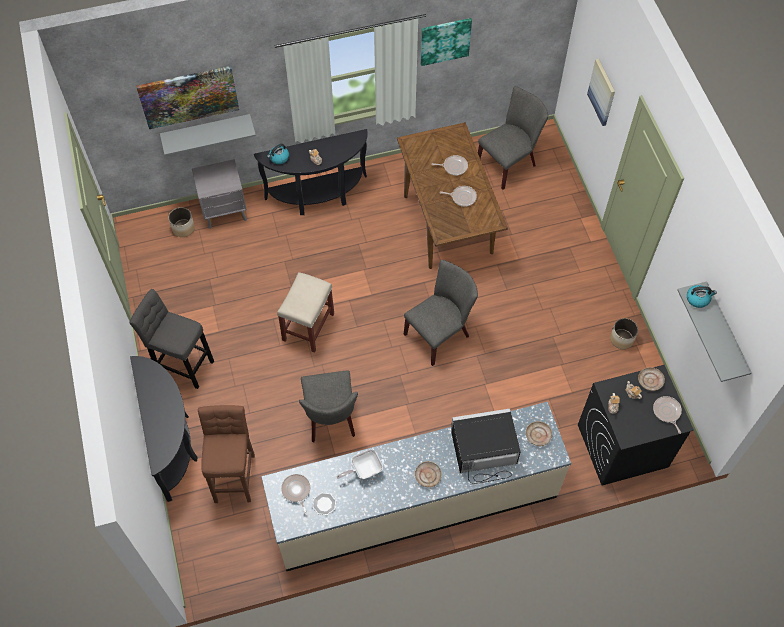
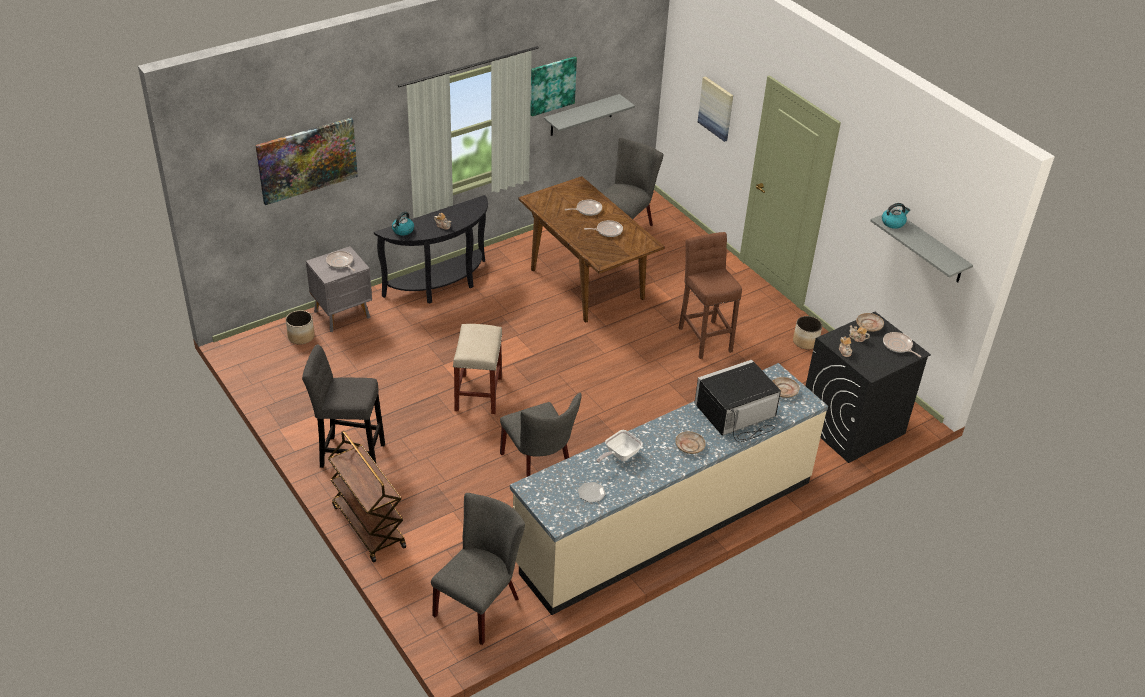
camera: 20 degrees left, 20 degrees down
(173, 442) = (368, 526): black console table -> brown cart
(206, 131) = (322, 208): grey shelf -> grey shelf (581, 115)
(234, 475) = (452, 540): brown stool -> brown stool (704, 337)
(296, 491) = (555, 488): frying pan -> frying pan (340, 263)
(440, 333) = (622, 372): grey chair -> grey chair (480, 604)

